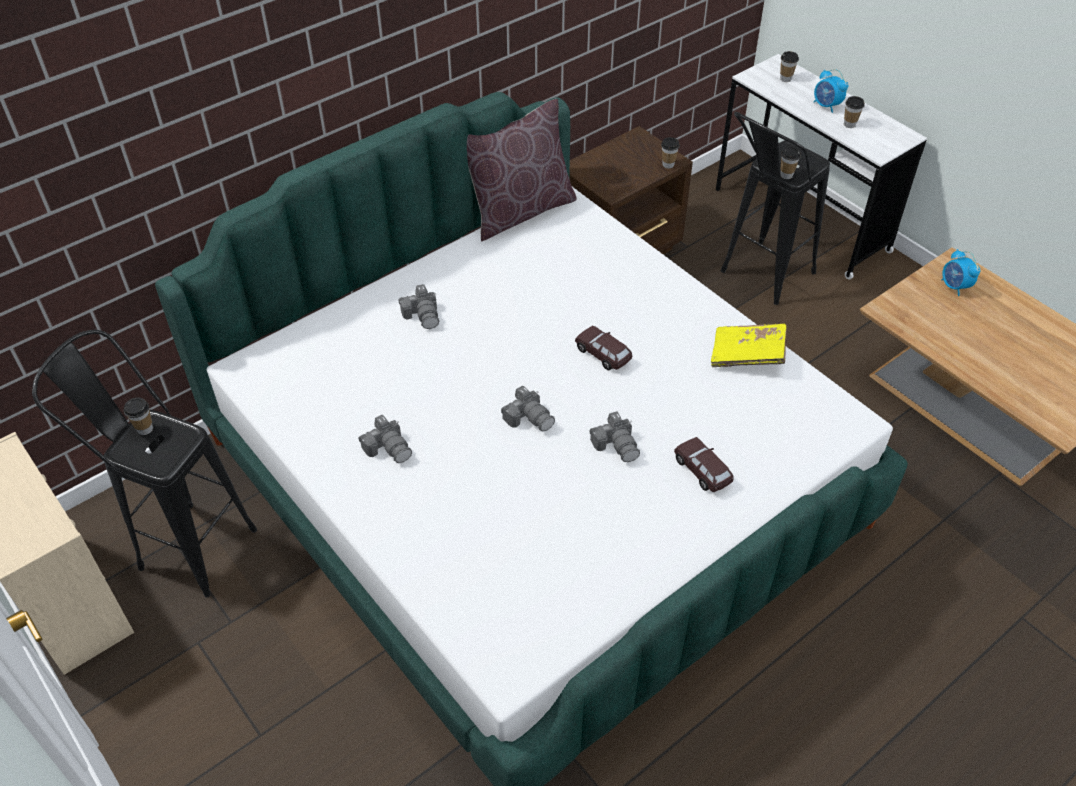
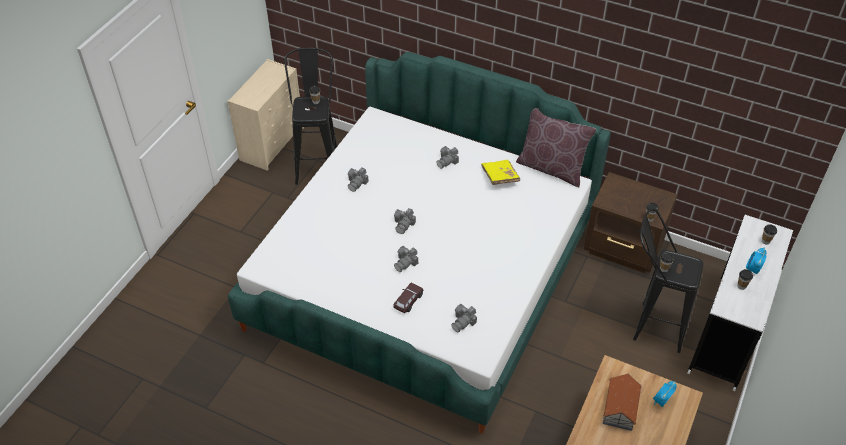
camera: 65 degrees right, 0 degrees up
(603, 354) = (464, 238): brown toy car -> none
(747, 355) = (503, 298): yellow book -> yellow book (500, 177)
(775, 417) = (463, 322): none -> camera
(955, 329) = (620, 408): none -> toy house

